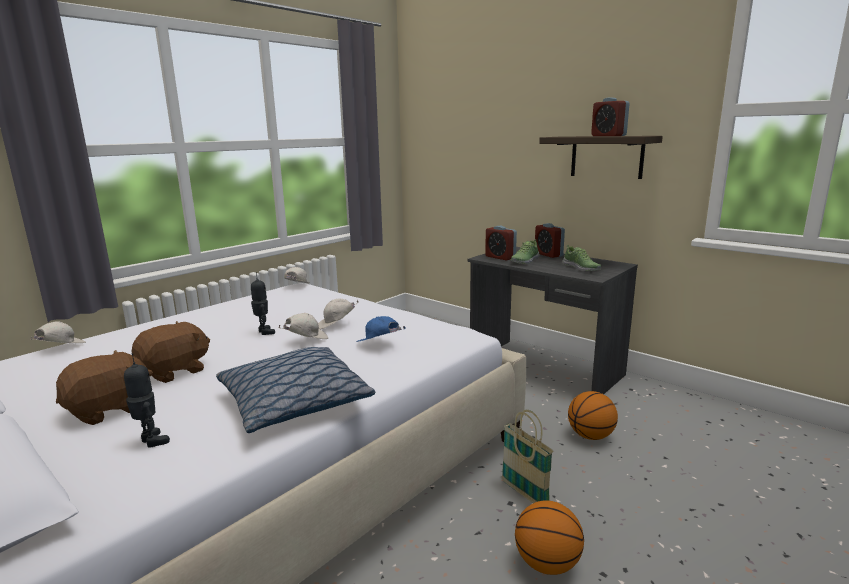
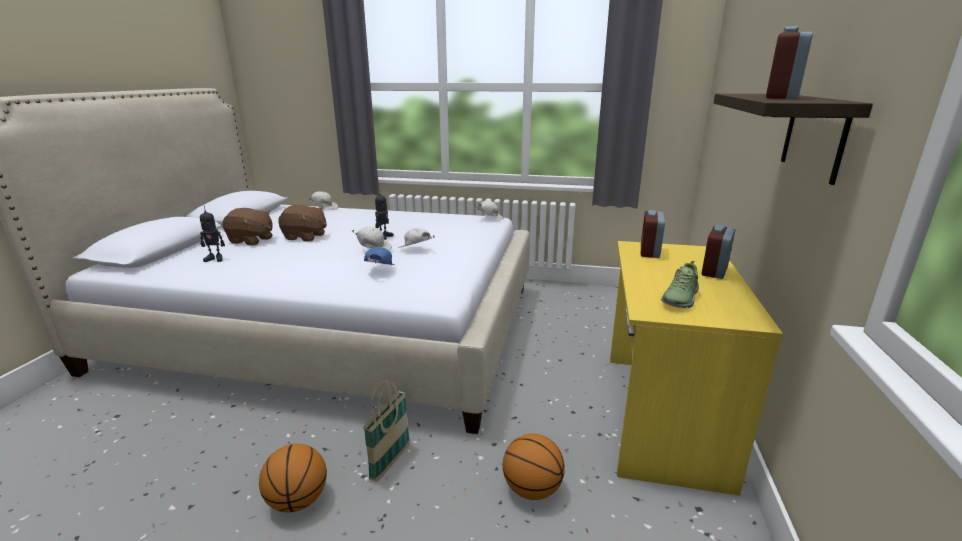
camera: 60 degrees right, 5 degrees up
(151, 441) = (215, 259): toy robot -> toy robot turned 75 degrees clockwise
(295, 402) = (271, 275): pillow -> none
(524, 261) = (657, 264): shoe -> none
(544, 368) = (659, 415): grey desk -> yellow desk

